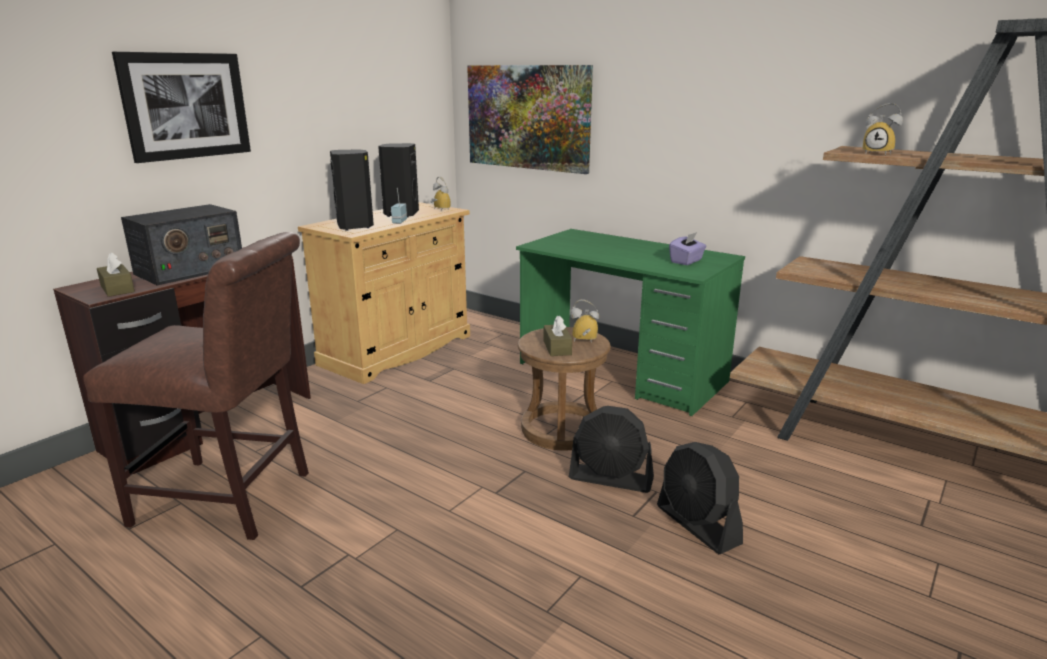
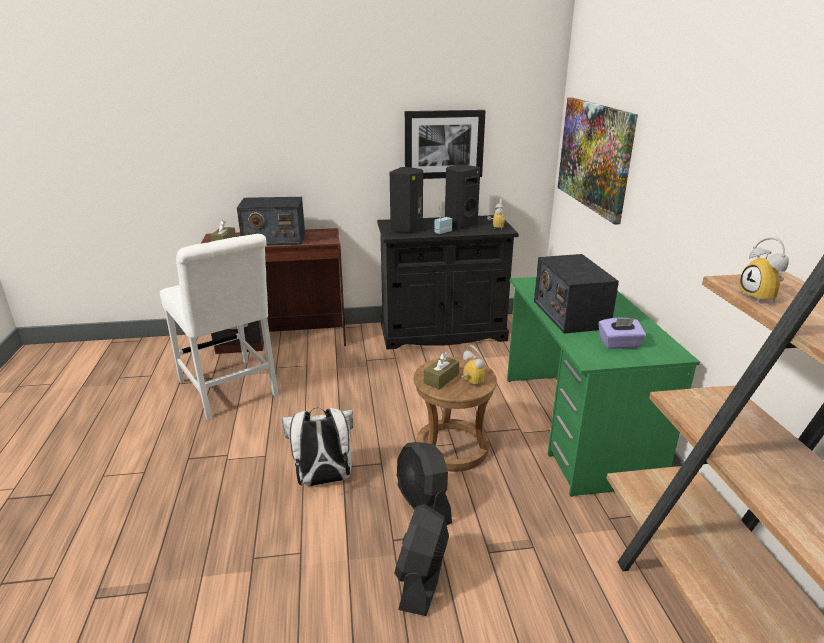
camera: 45 degrees right, 5 degrees up
(185, 106) = (299, 127): picture -> picture (444, 144)
(231, 499) = (229, 391): brown chair -> white chair
(397, 350) = (442, 332): beige cabinet -> black cabinet
(497, 512) = (323, 480): none -> white backpack
(616, 255) = (570, 314): none -> radio

